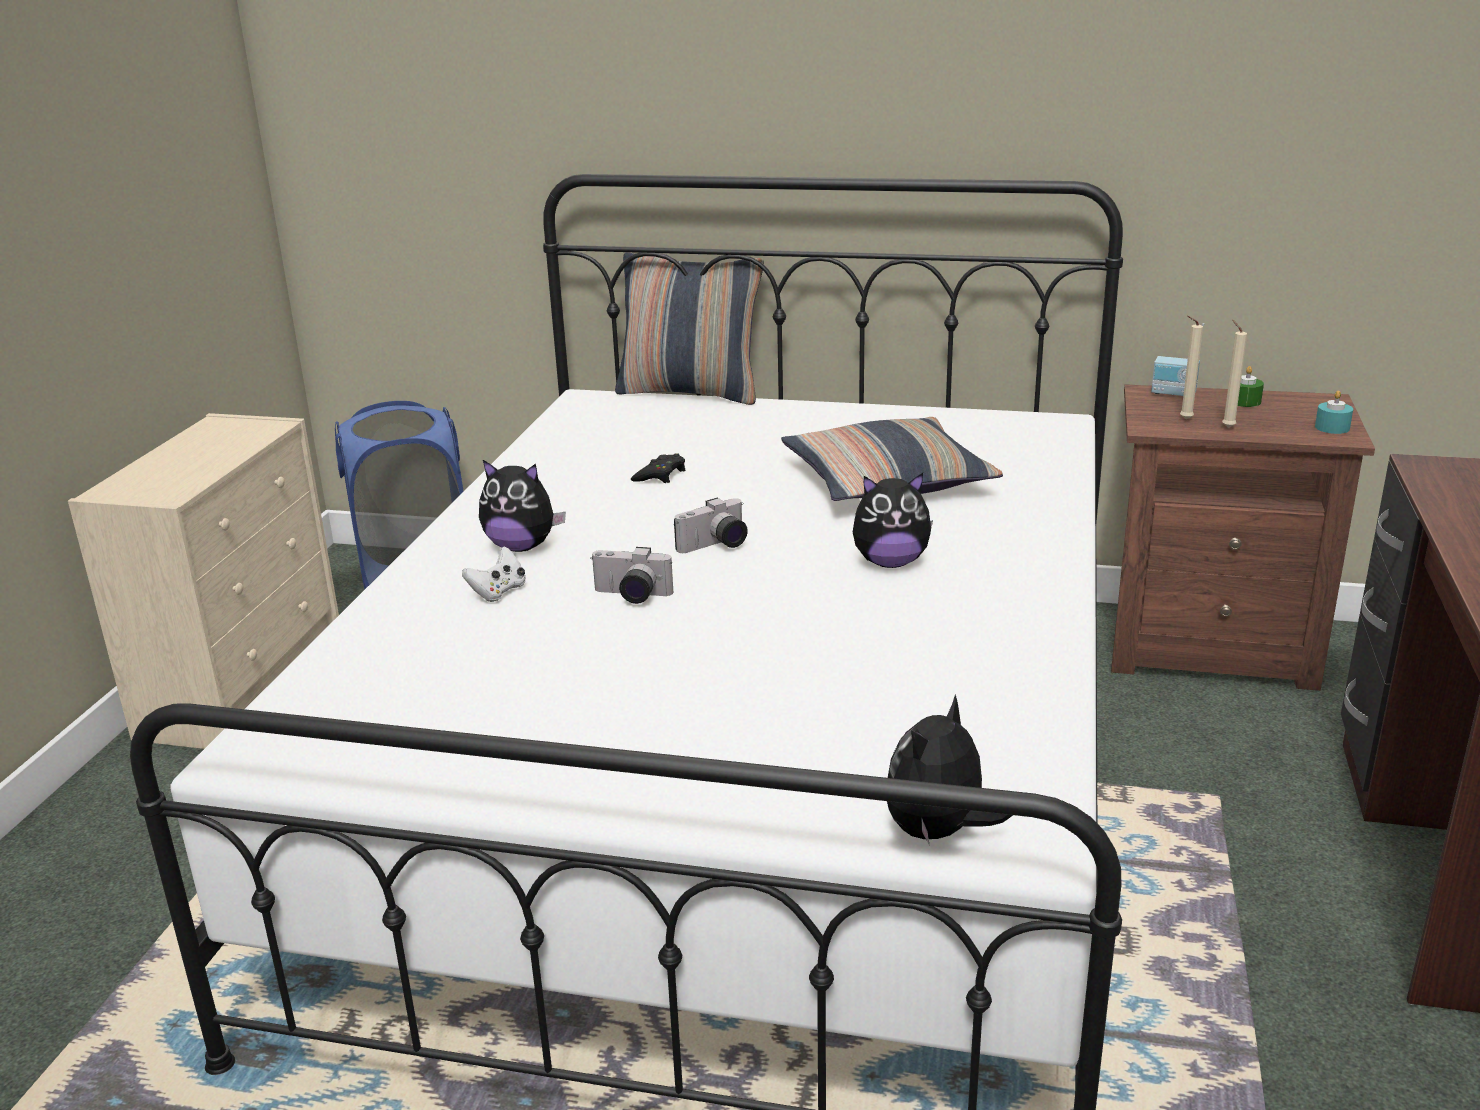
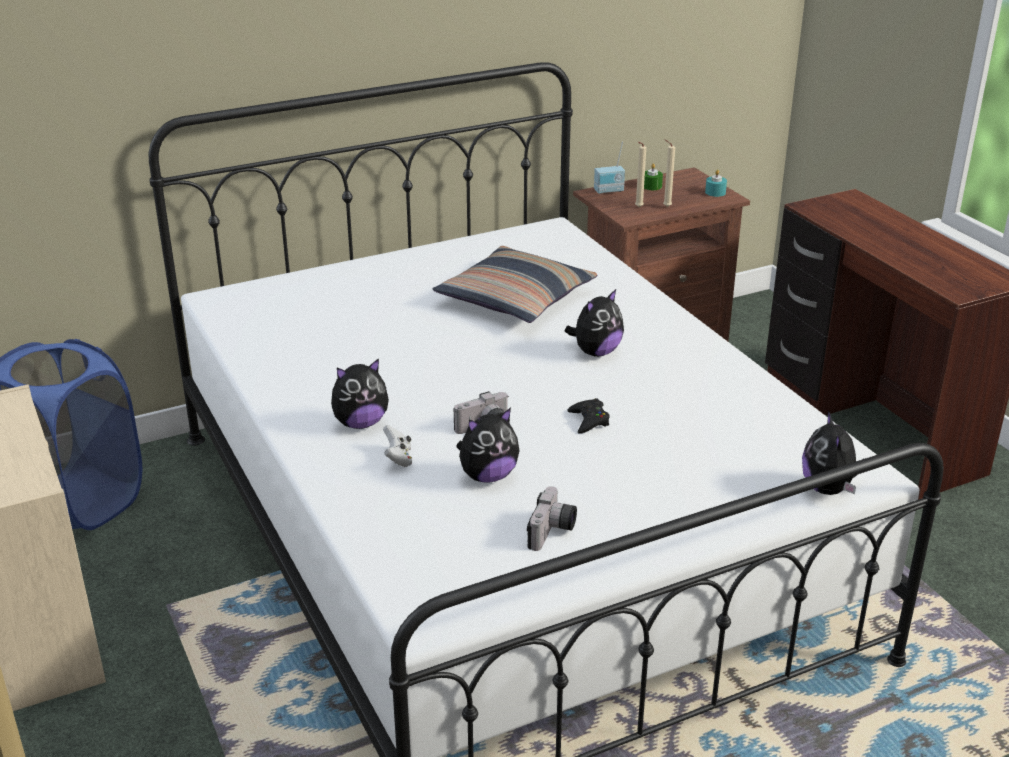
camera: 40 degrees left, 5 degrees up
(552, 642) = (487, 476): none -> plush toy
(660, 475) = (368, 341): black game controller -> black game controller (589, 420)
(691, 392) = (285, 271): pillow -> none
(716, 546) = (483, 377): camera -> camera (553, 532)

